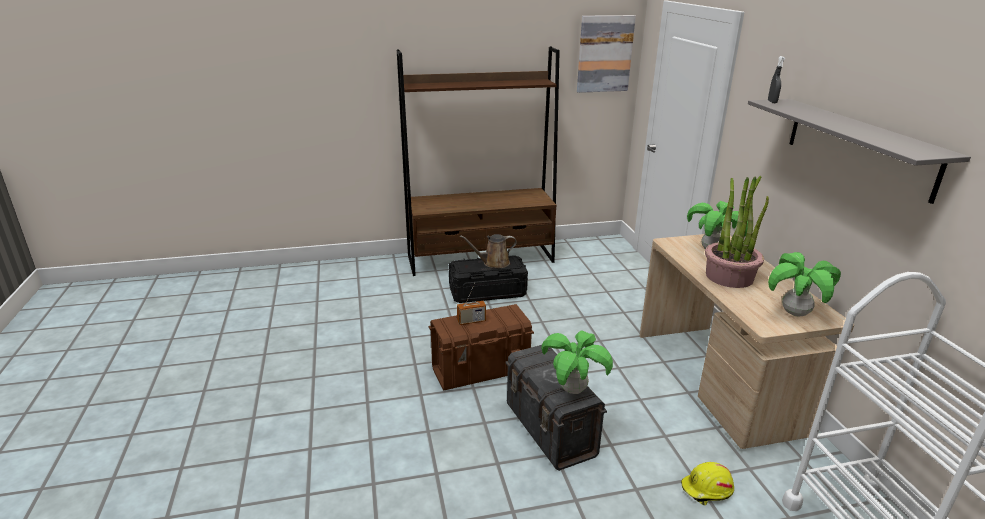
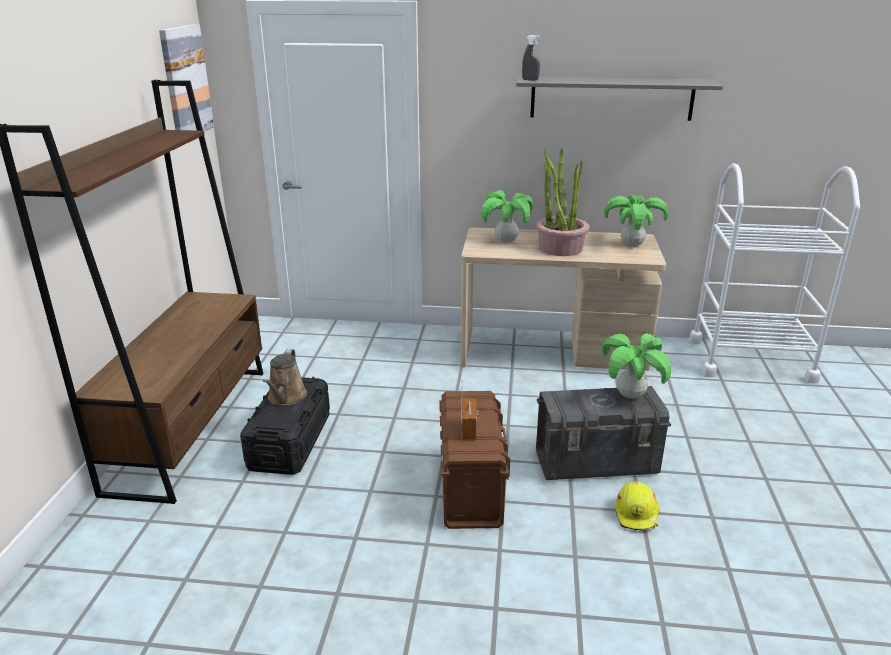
camera: 70 degrees left, 0 degrees up
(707, 490) = (690, 403): yellow hard hat -> yellow hard hat (637, 514)

